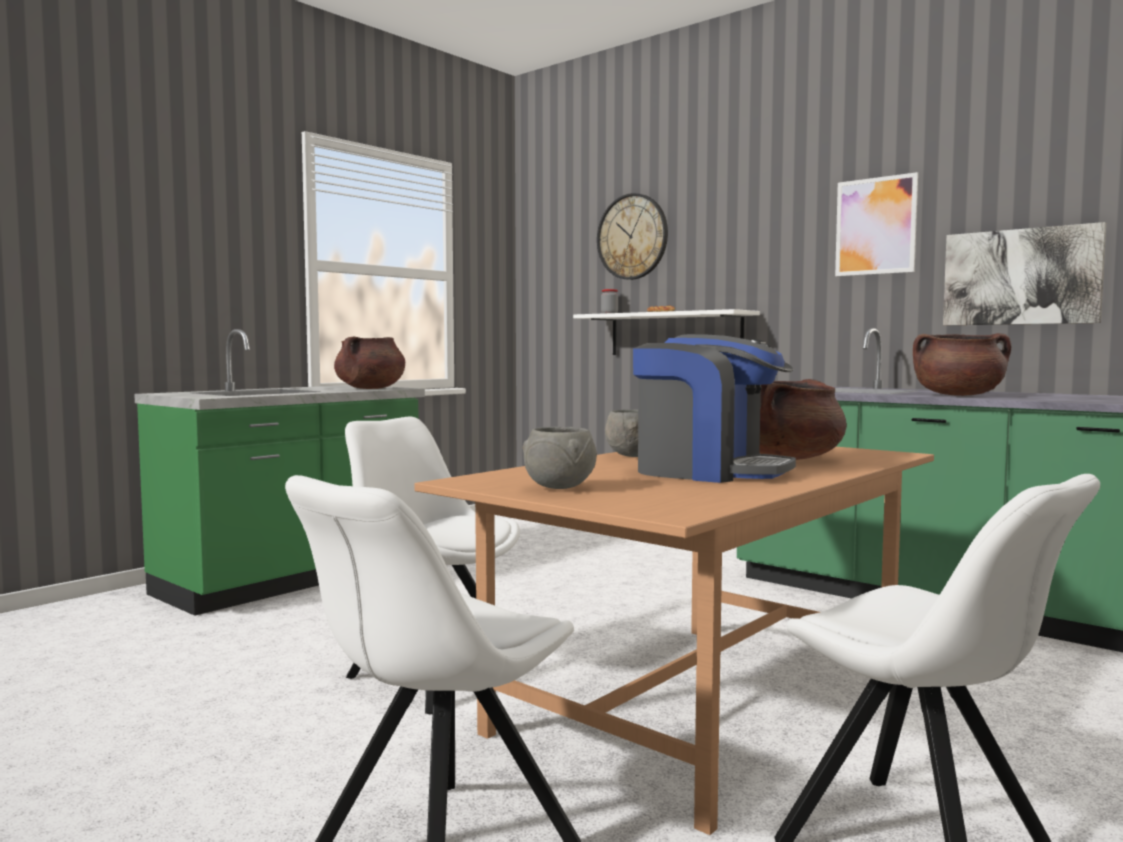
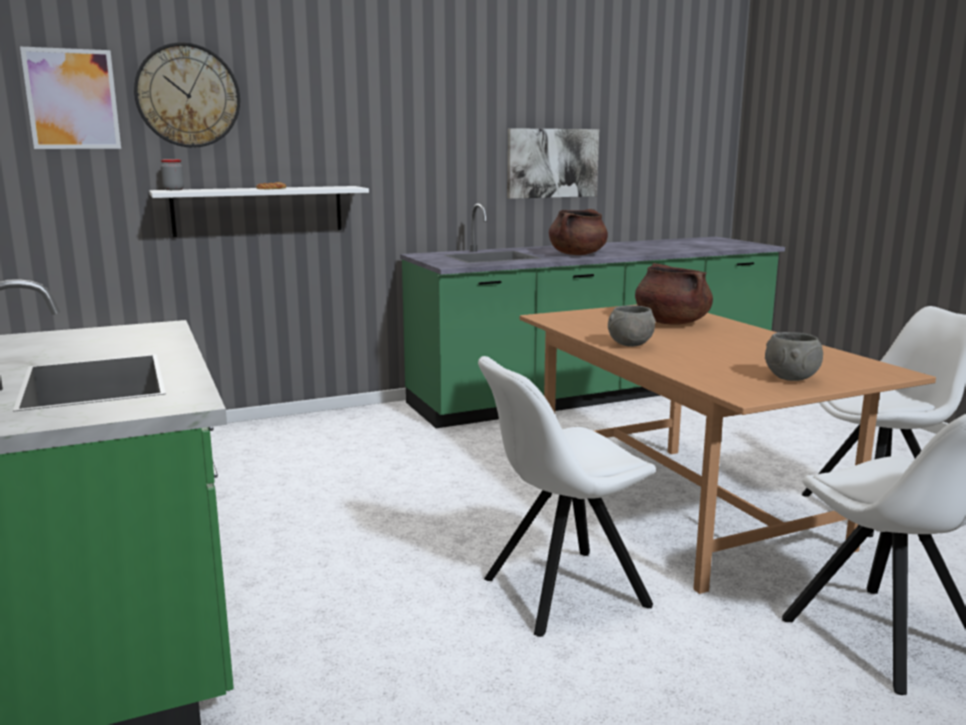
camera: 65 degrees left, 10 degrees up
(370, 388) = (145, 335): brown cooking pot -> none
(708, 472) = (726, 344): coffee machine -> none
(875, 226) = (455, 114): picture -> picture (72, 99)

